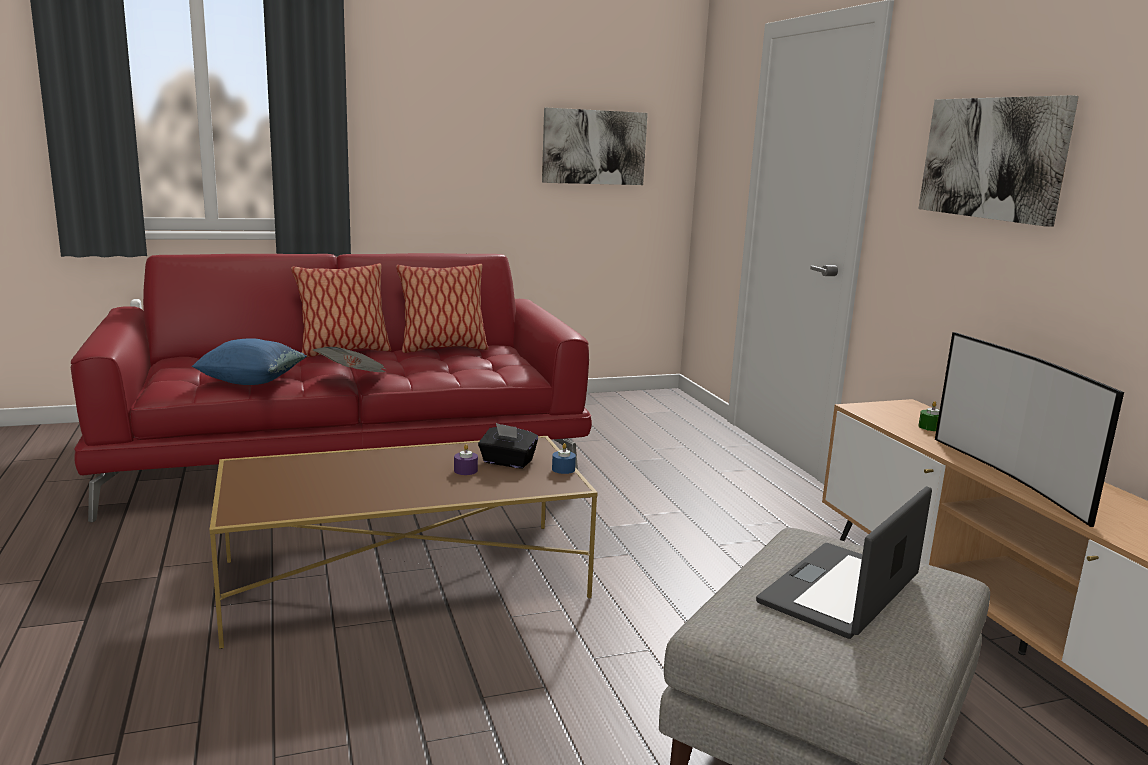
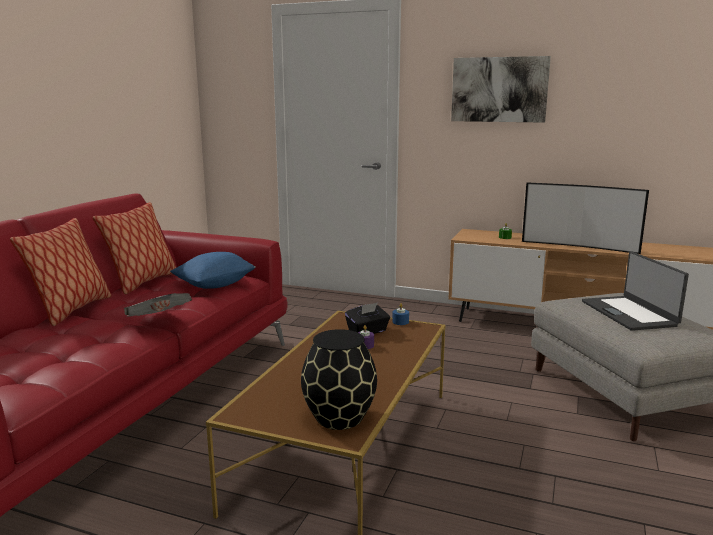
camera: 50 degrees left, 0 degrees up
(251, 382) = (79, 358): blue pillow -> blue pillow (215, 285)
(275, 502) = (338, 418): none -> black vase
(593, 147) = (144, 97): picture -> none

